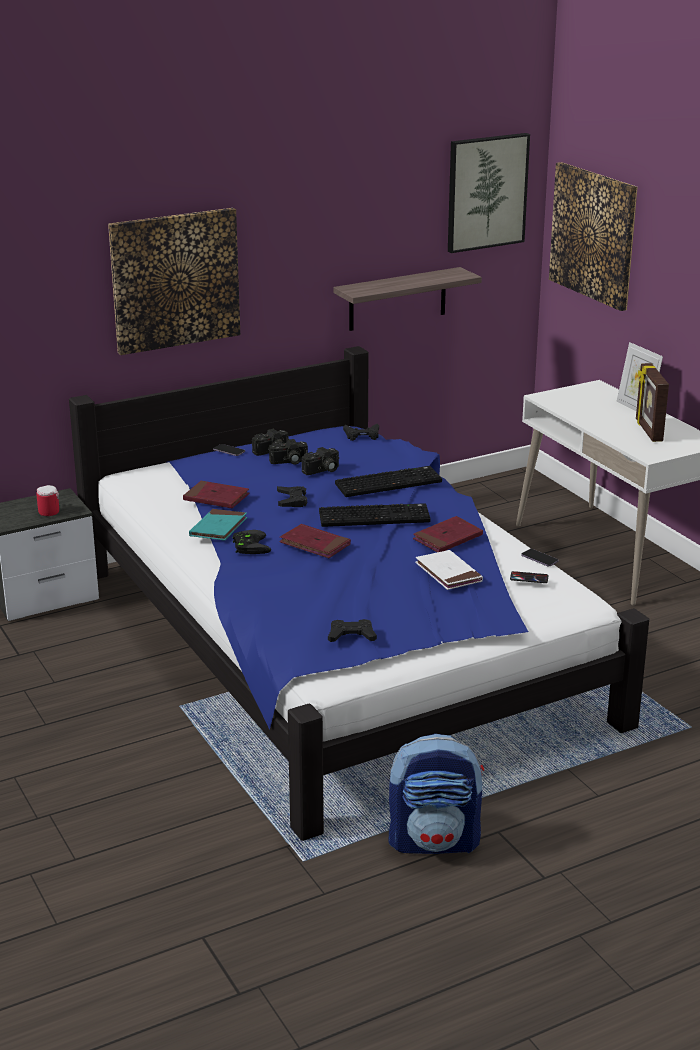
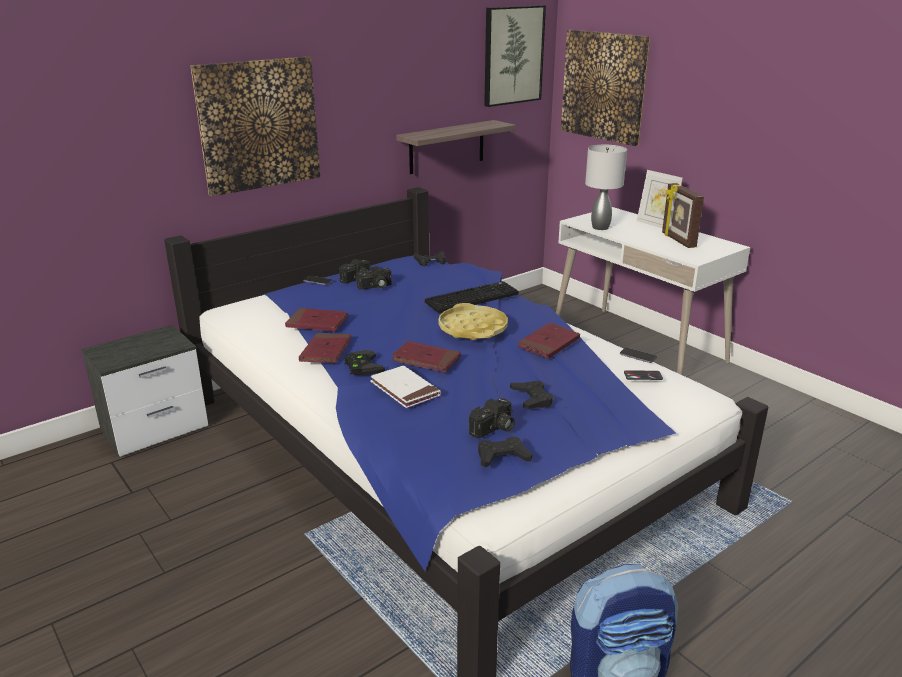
camera: 10 degrees left, 0 degrees up
(50, 511) = (154, 347): mug -> none
(218, 528) = (326, 351): turquoise book -> red book
(292, 500) = (390, 320): black game controller -> black game controller (532, 398)
(322, 471) = (408, 292): camera -> camera (494, 429)
(375, 516) = (473, 328): keyboard -> yellow tray
(448, 573) = (567, 378): white book -> white book (405, 389)
(566, 407) = (599, 227): none -> grey table lamp

